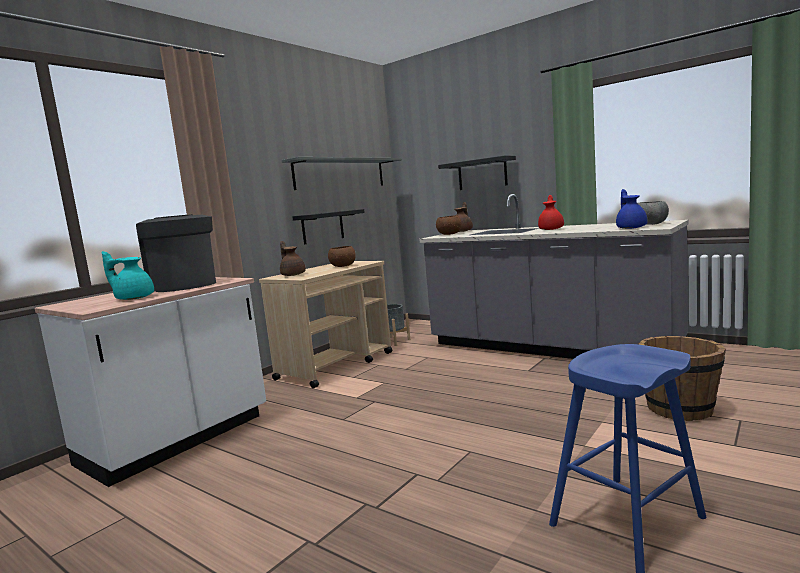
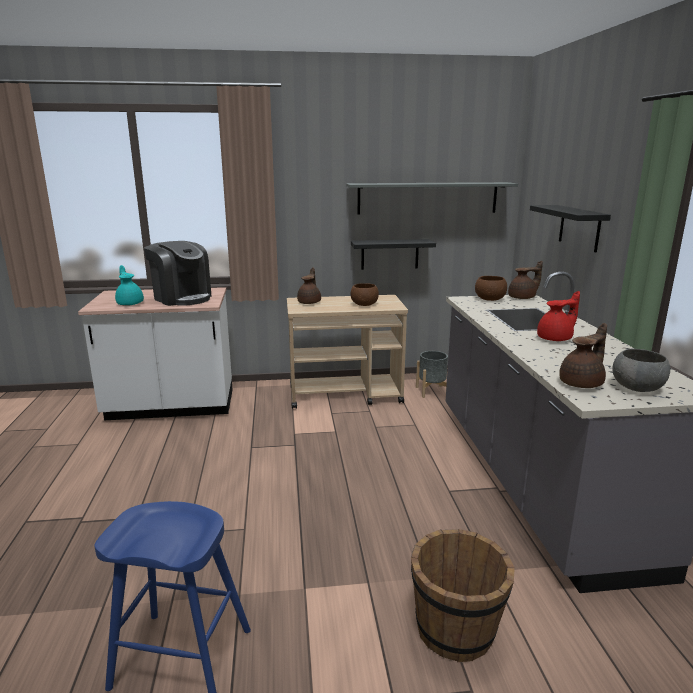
camera: 45 degrees right, 10 degrees up
(183, 285) = (182, 298): coffee machine -> coffee machine turned 120 degrees clockwise
(631, 228) = (582, 383): blue teapot -> brown teapot

